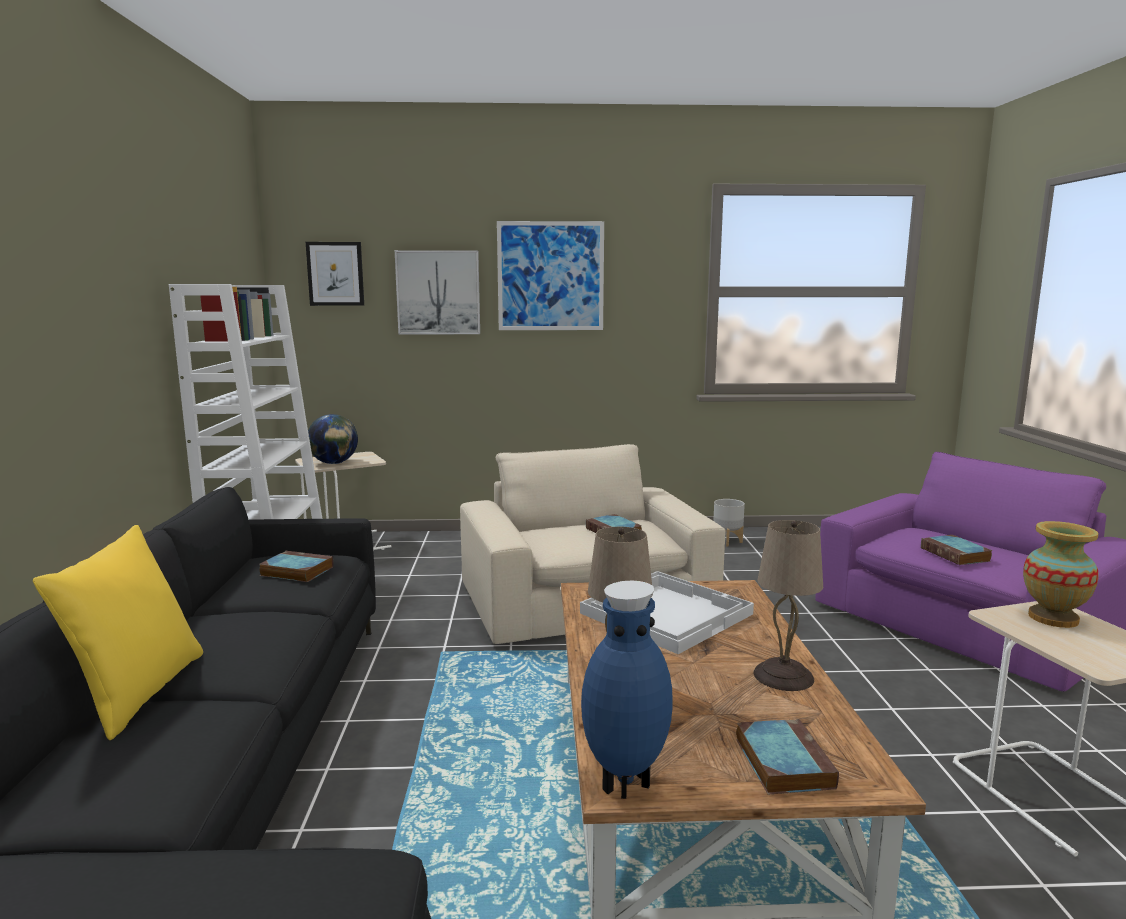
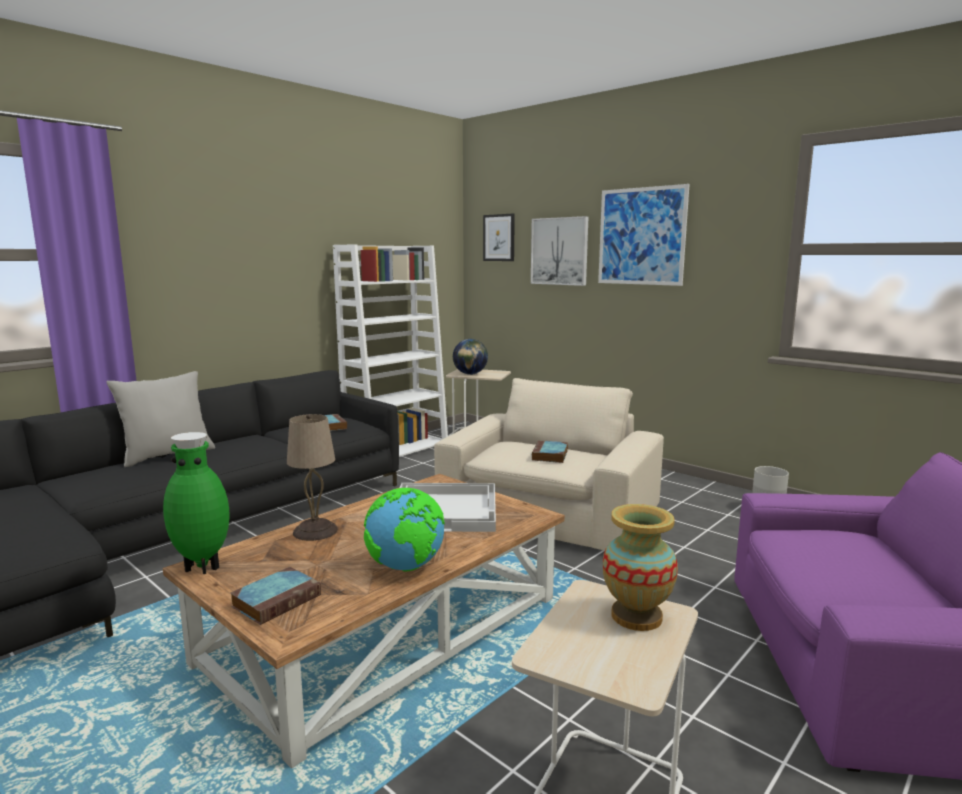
camera: 45 degrees right, 0 degrees up
(137, 694) = (167, 455): yellow pillow -> grey pillow
(624, 782) = (203, 566): blue vase -> green vase
(783, 675) = (406, 567): beige table lamp -> globe
(956, 555) = (816, 565): book -> none

